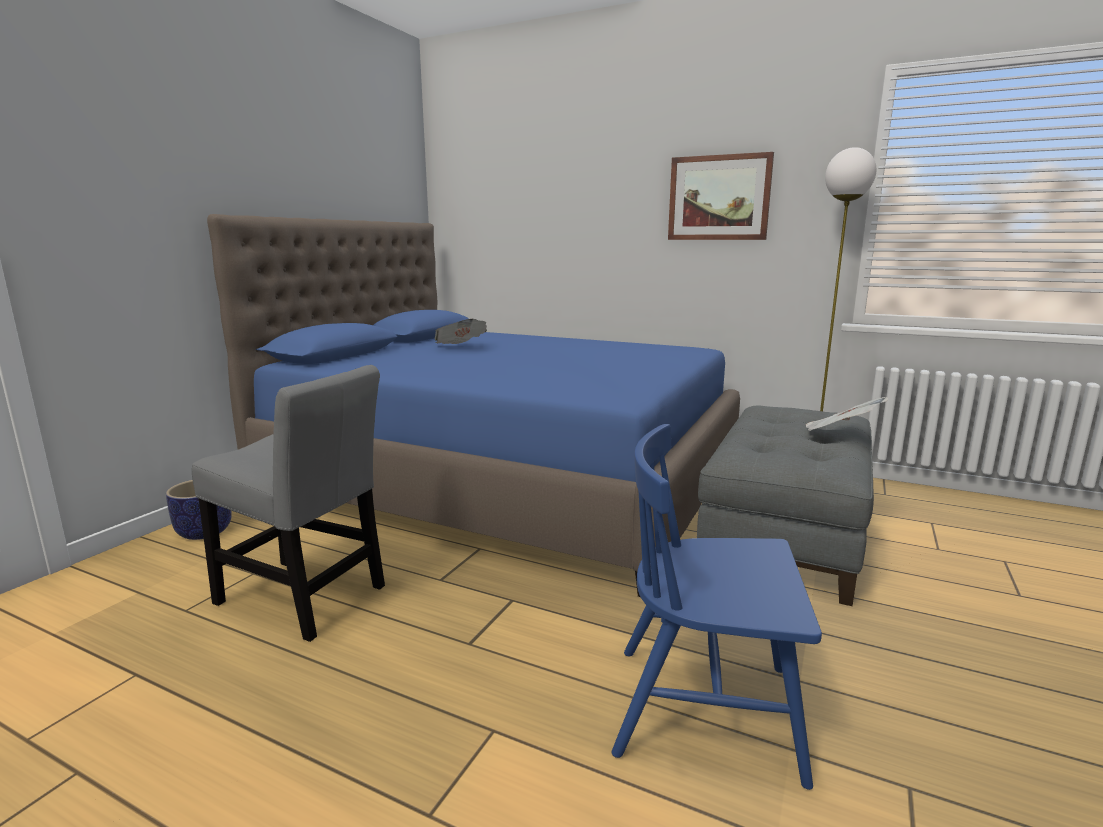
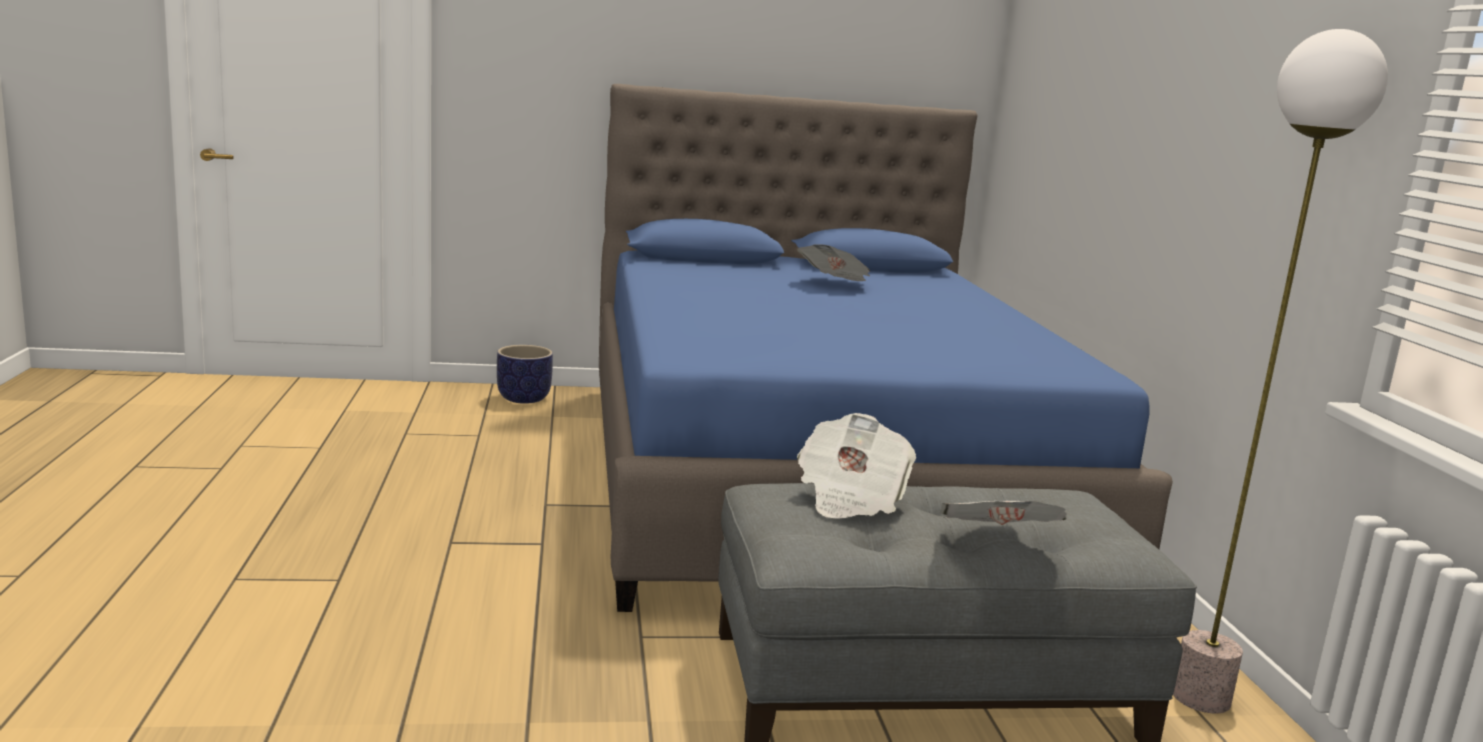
camera: 55 degrees right, 0 degrees up
(306, 598) = (460, 464): grey chair -> none
(707, 710) = (433, 671): blue chair -> none
(719, 198) = (1241, 110): picture -> none
(766, 443) = (850, 498): none -> newspaper

